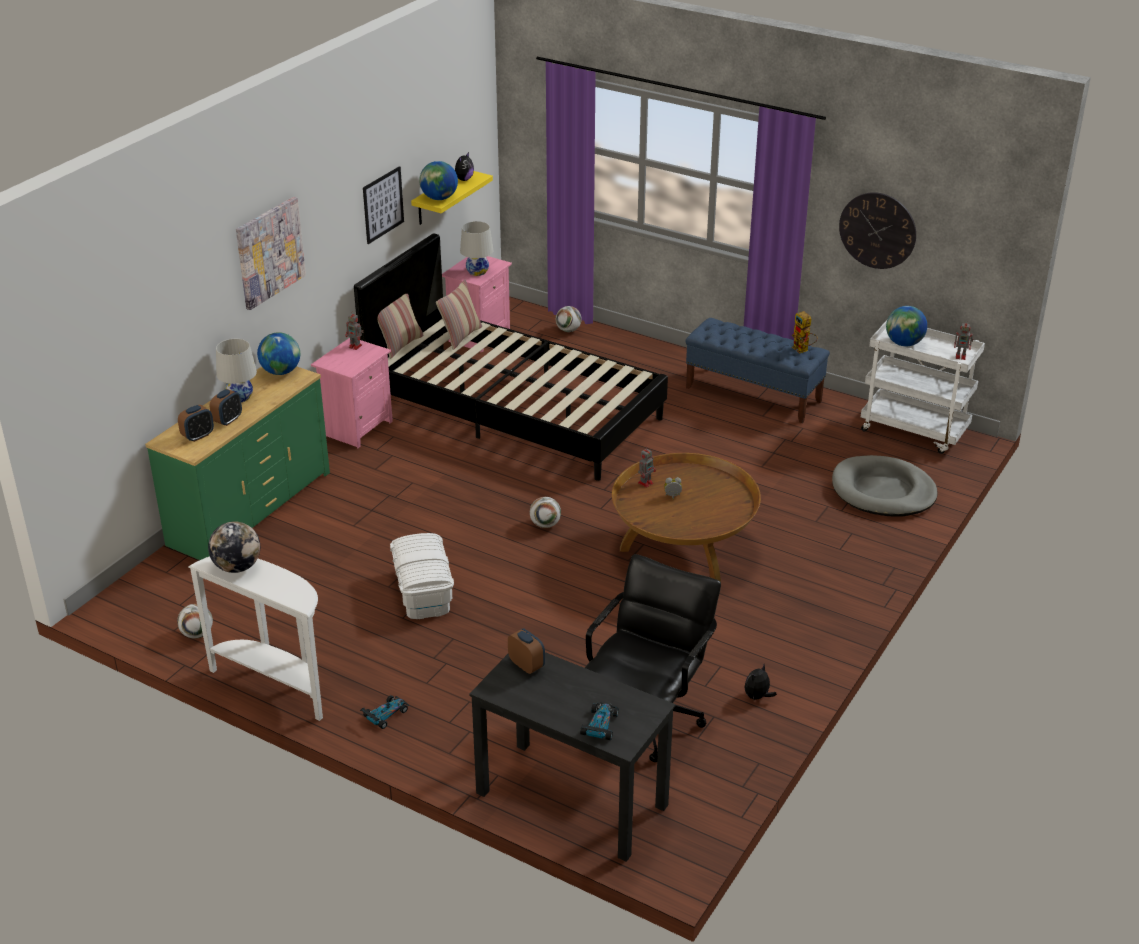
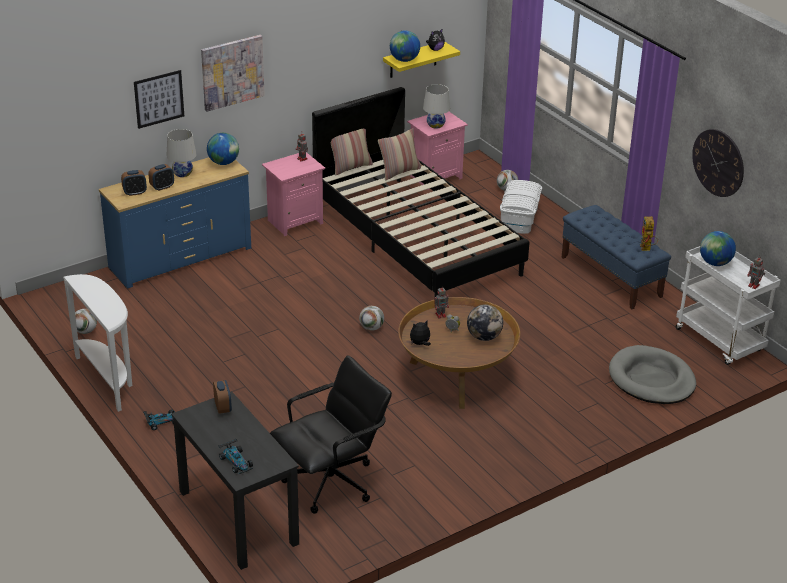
camera: 25 degrees right, 0 degrees up
(237, 567) = (90, 286): globe -> globe (484, 337)
(249, 508) = (180, 258): green dresser -> blue dresser
(383, 204) = (352, 55): picture -> picture (159, 99)
(422, 591) = (250, 348): white storage box -> white storage box (519, 218)
(600, 725) = (236, 461): toy car -> toy car turned 105 degrees clockwise
(757, 697) = (423, 495): plush toy -> plush toy (420, 344)

